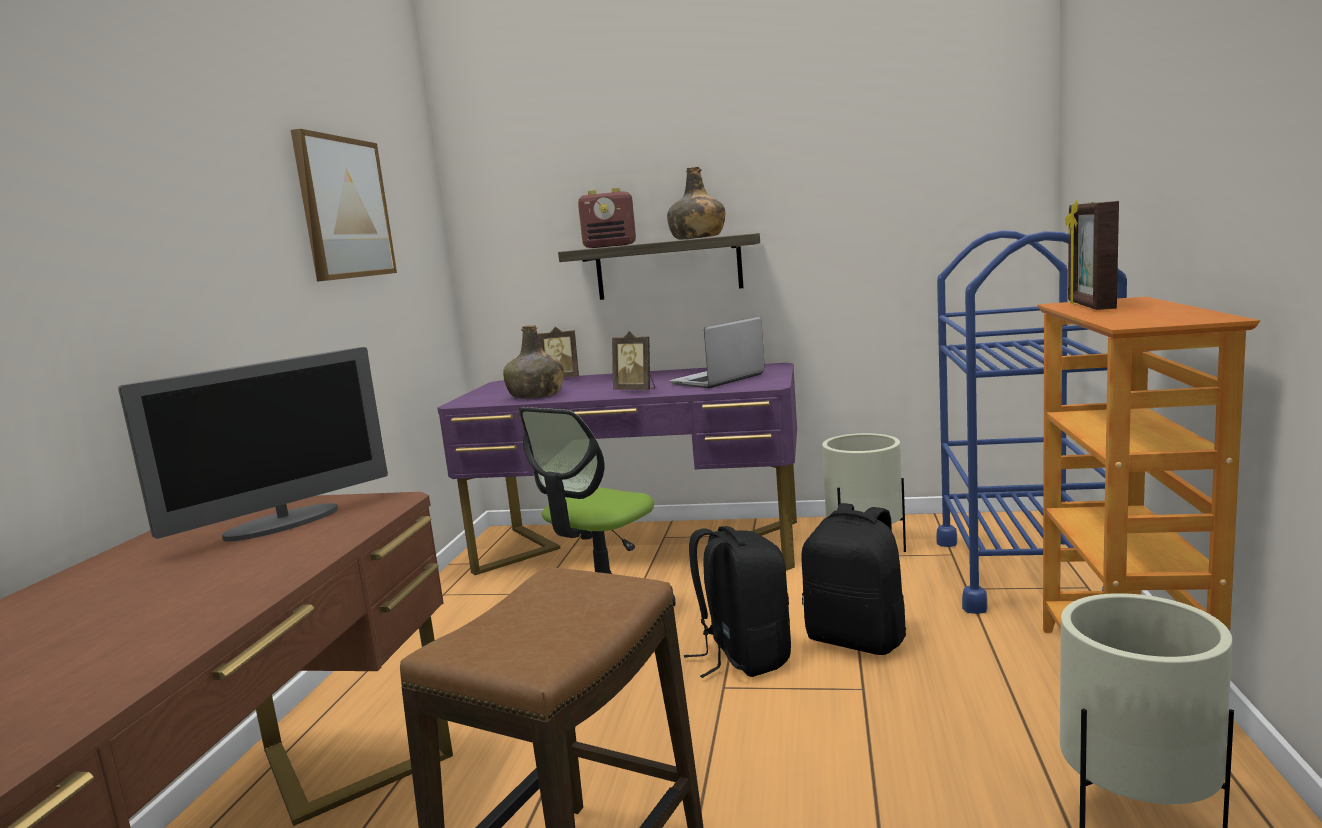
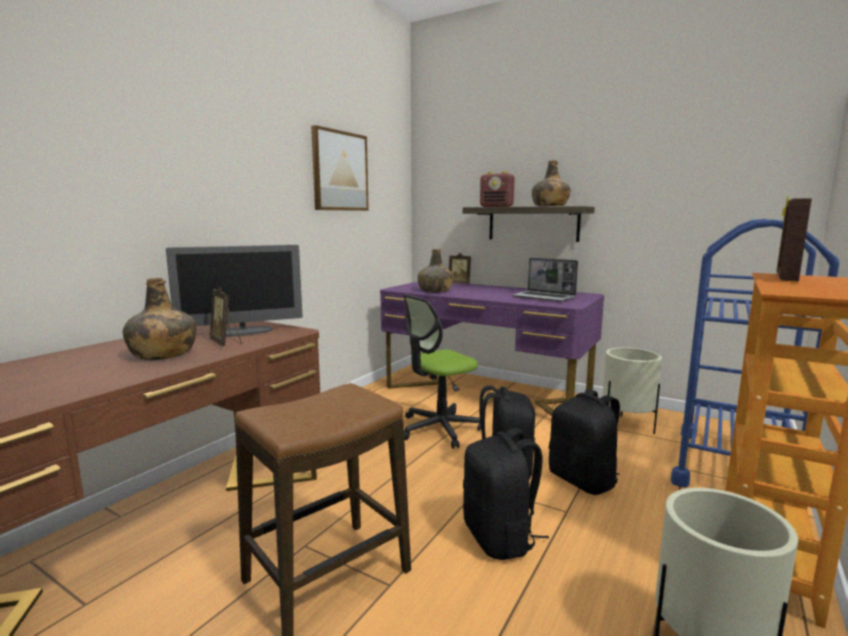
camera: 20 degrees right, 0 degrees up
(176, 593) = (162, 354): none -> green bottle
(636, 390) = (490, 296): picture frame -> picture frame (226, 343)
(717, 380) = (544, 297): laptop -> laptop turned 120 degrees counterclockwise
(800, 754) = (500, 538): none -> black backpack

